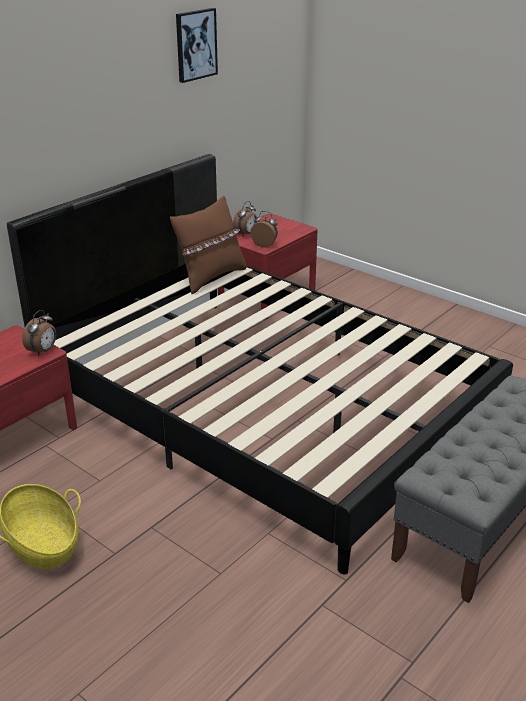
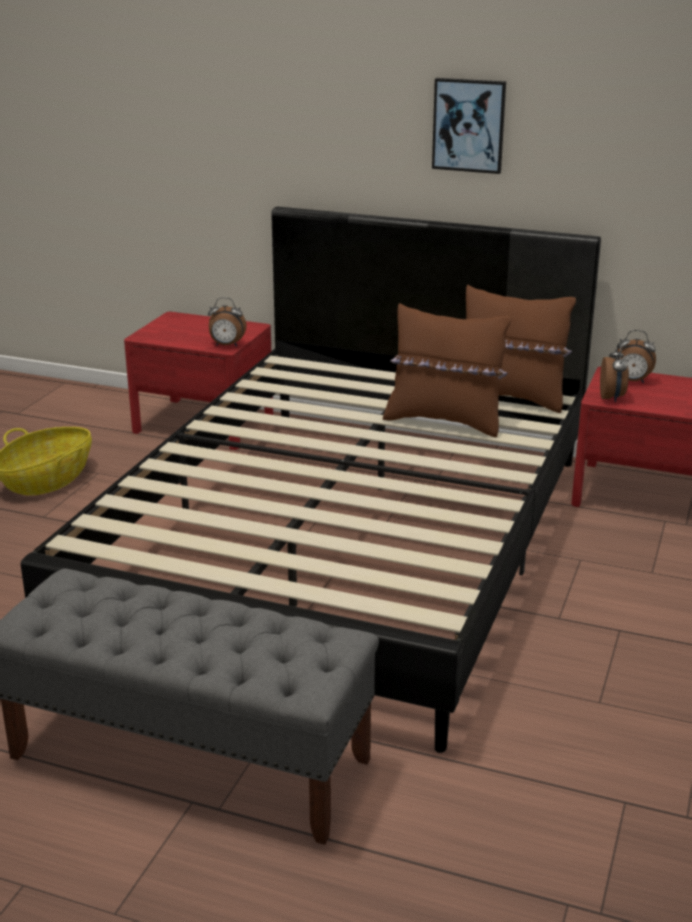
camera: 70 degrees right, 5 degrees down
(195, 44) = (611, 73): picture -> picture (469, 125)
(229, 305) = (445, 421): none -> brown pillow

